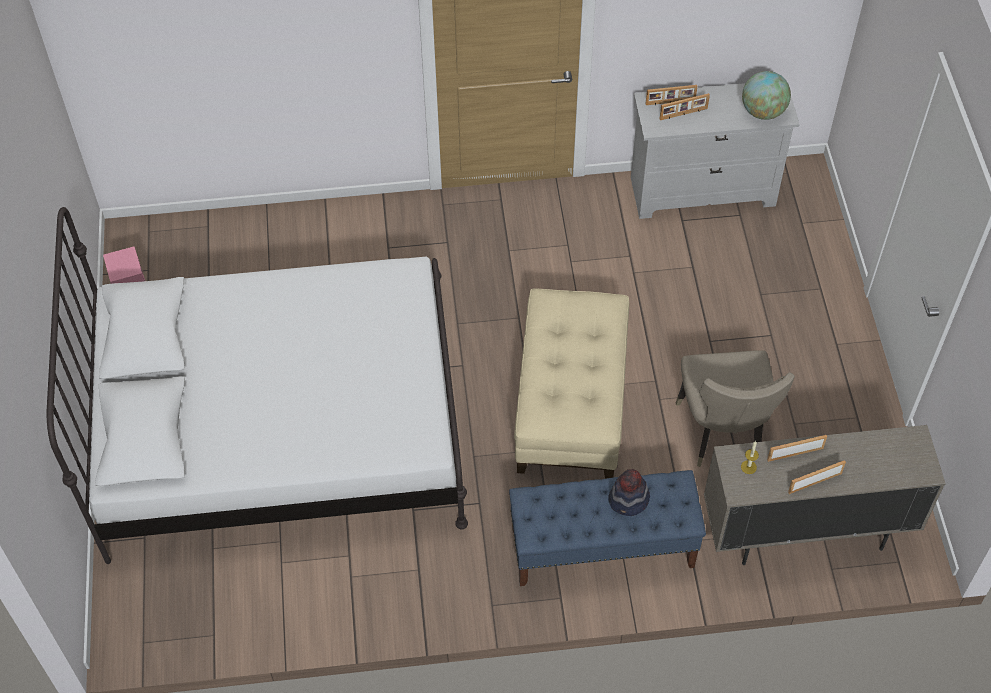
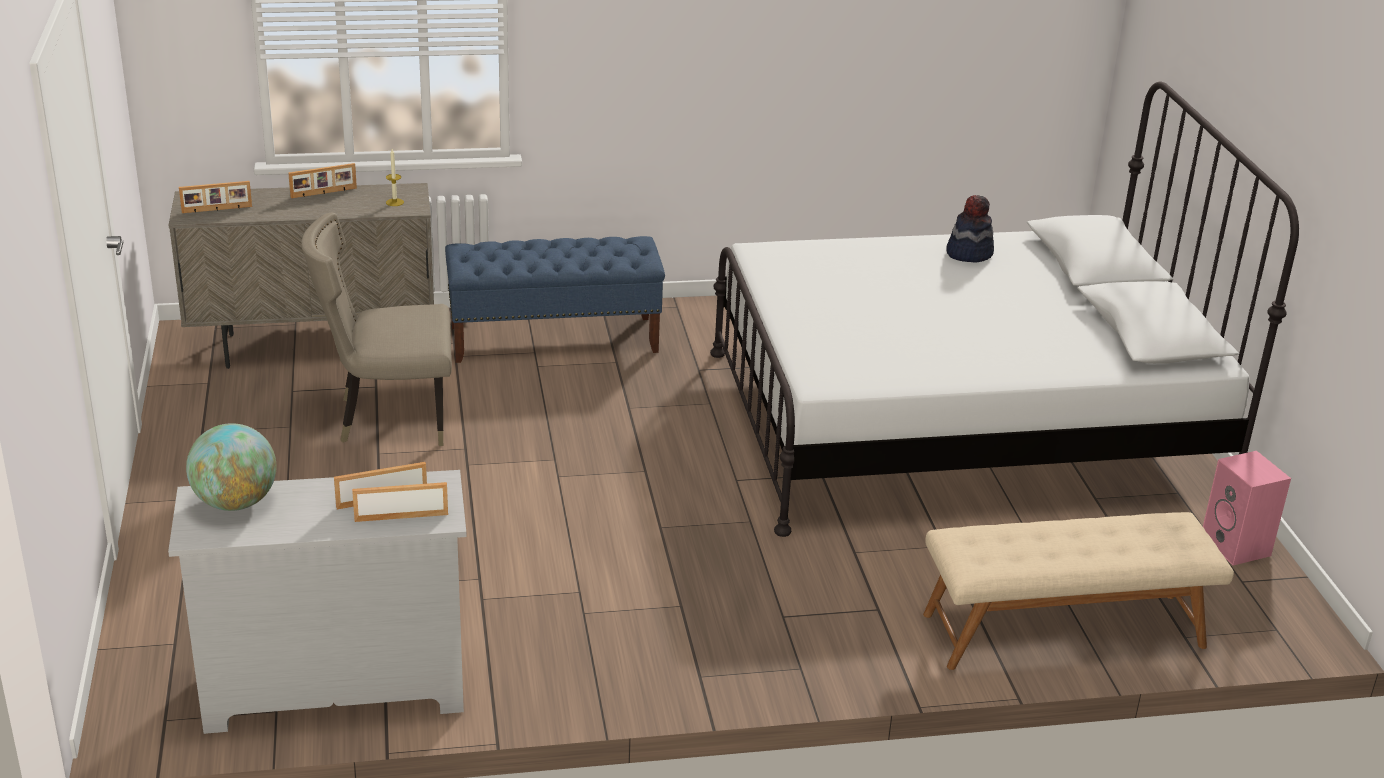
camera: 175 degrees right, 25 degrees down
(279, 230) = (1064, 631): none -> beige bench
(572, 403) = (584, 445): beige ottoman -> none
(629, 500) = (528, 255): hat -> hat (969, 253)
(723, 434) = (388, 418): beige chair -> beige chair turned 90 degrees counterclockwise
(794, 453) = (337, 209): picture frame -> picture frame (217, 210)

